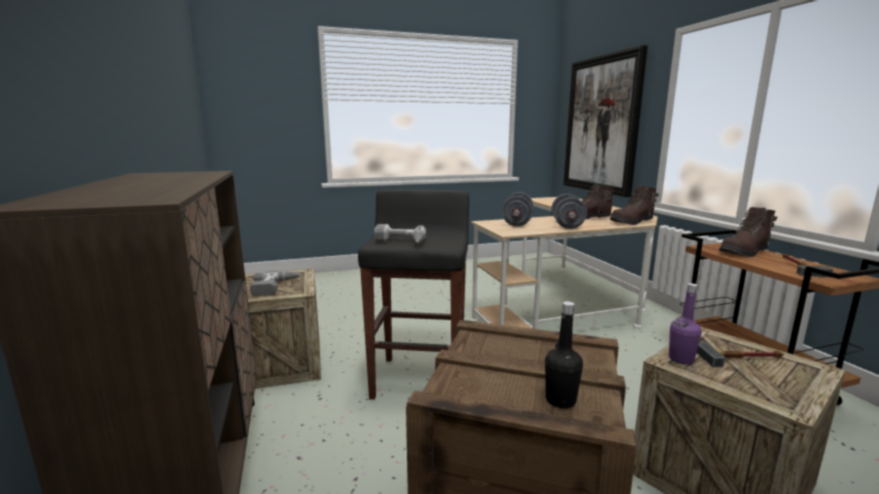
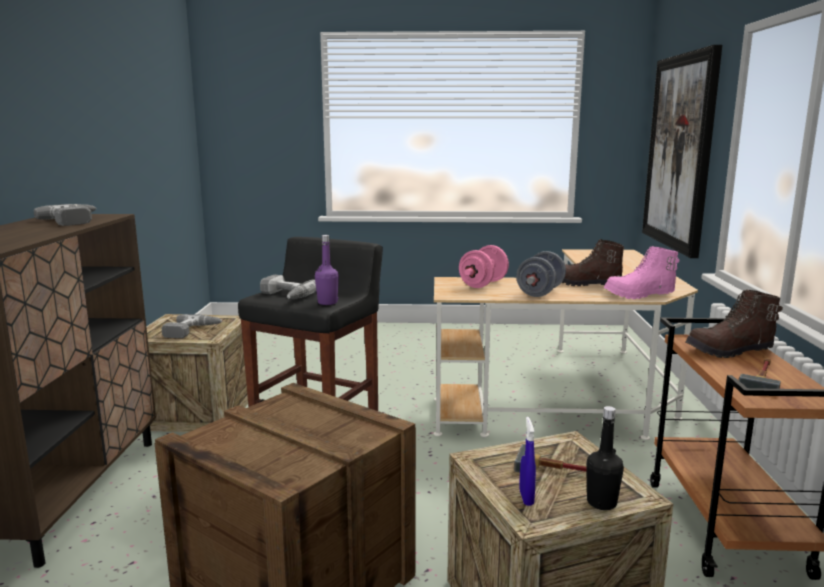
camera: 20 degrees right, 0 degrees up
(183, 176) = (76, 220): none -> power drill
(517, 223) = (483, 284): grey dumbbell -> pink dumbbell
(560, 400) = (280, 462): black bottle -> black bottle (601, 503)
(632, 222) = (639, 295): brown boot -> pink boot
(681, 359) = (492, 459): purple bottle -> purple bottle (327, 302)
(756, 388) = (526, 498): none -> blue spray bottle

